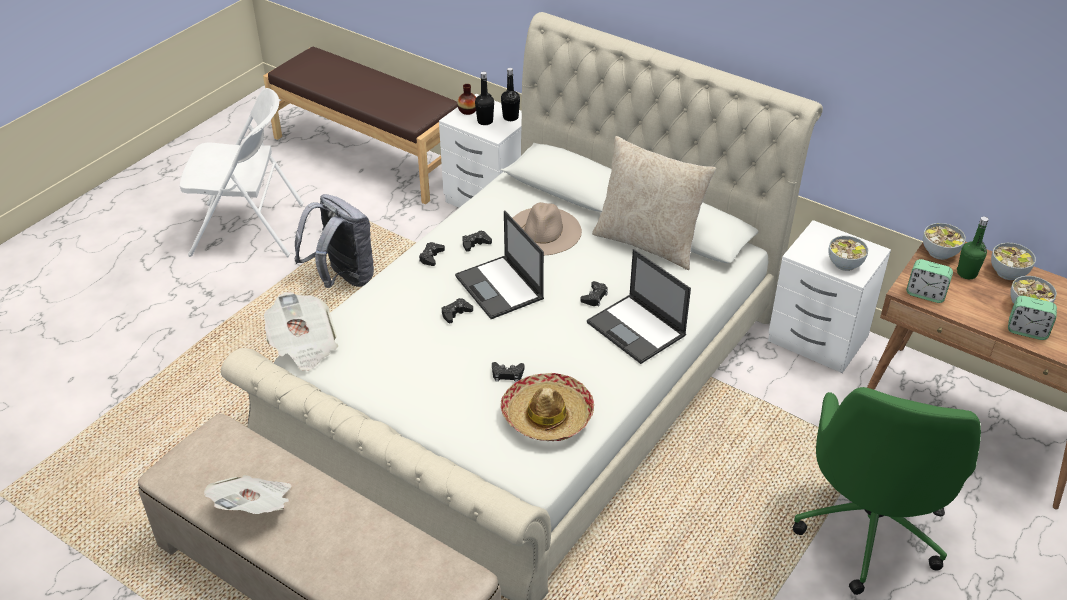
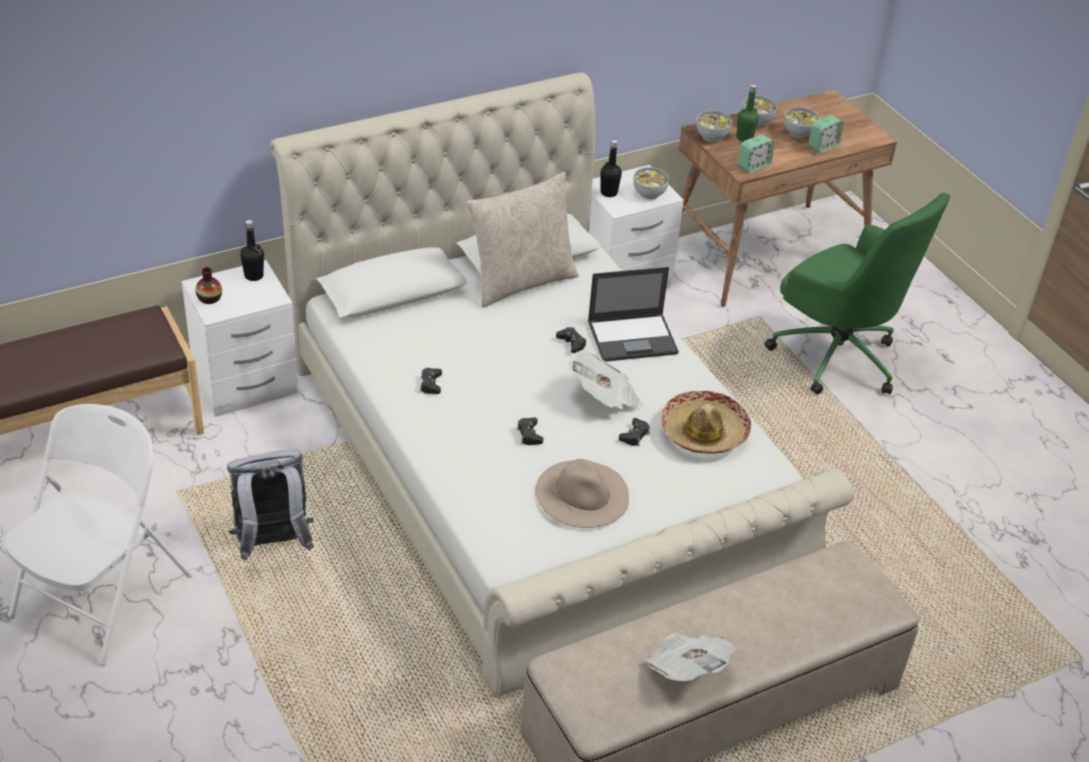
camera: 65 degrees left, 0 degrees up
(303, 345) = (494, 556): newspaper -> newspaper (605, 397)
(431, 257) = (426, 420): black game controller -> none
(485, 121) = (242, 294): black bottle -> black bottle (609, 193)
(500, 288) = (514, 393): laptop -> none
(543, 231) = (449, 334): beige hat -> beige hat (582, 493)

